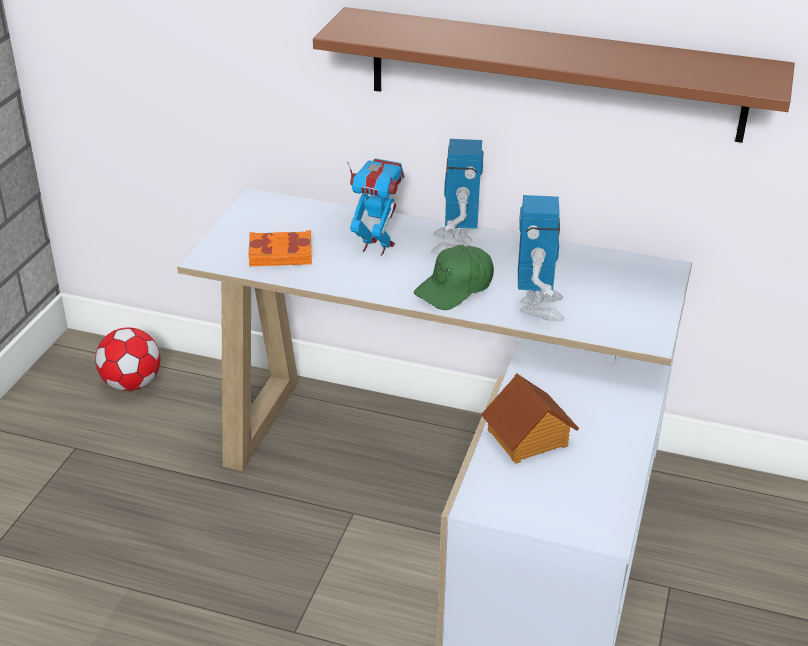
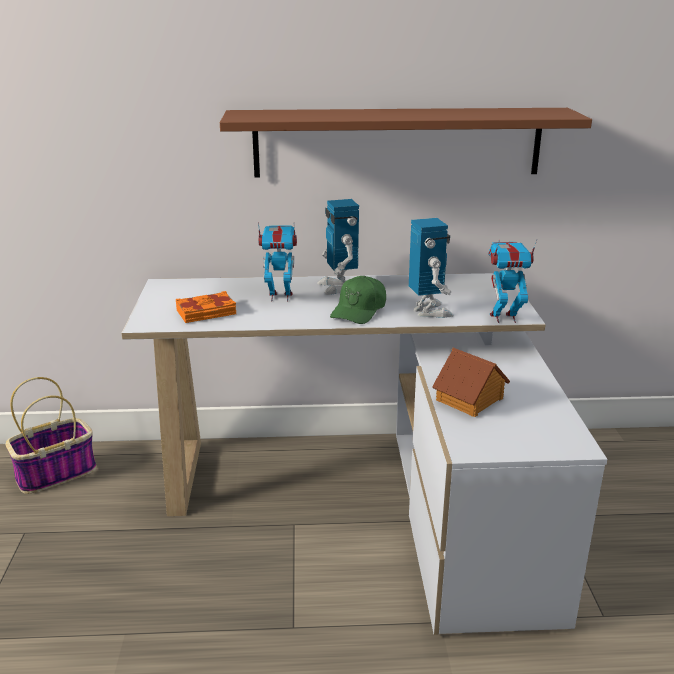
camera: 20 degrees left, 10 degrees down
(132, 384) = (57, 473): football -> basket
(624, 337) = (504, 318): none -> toy robot

